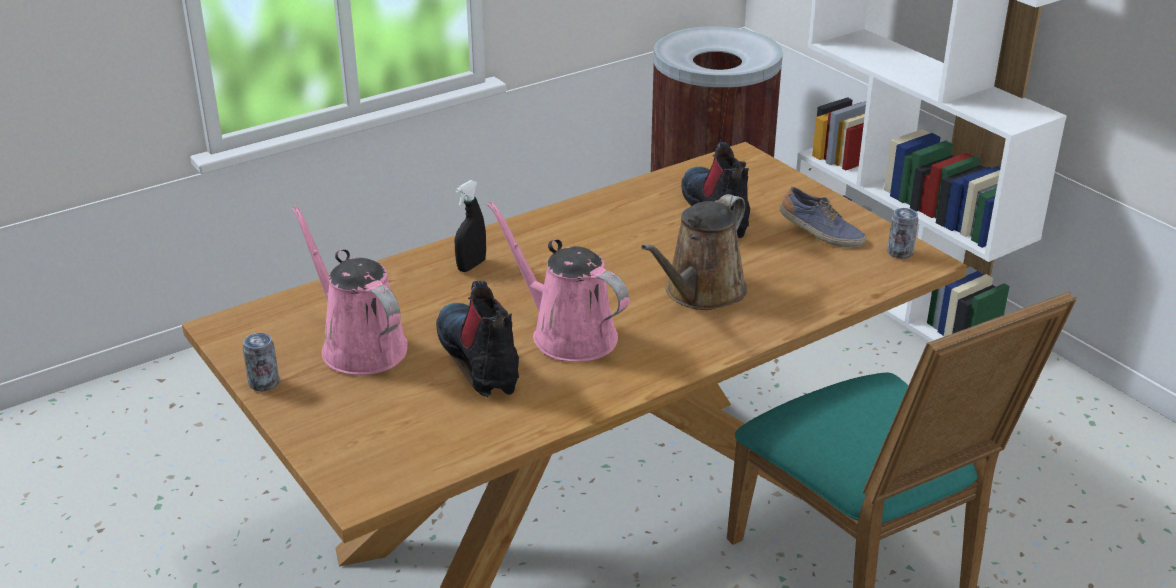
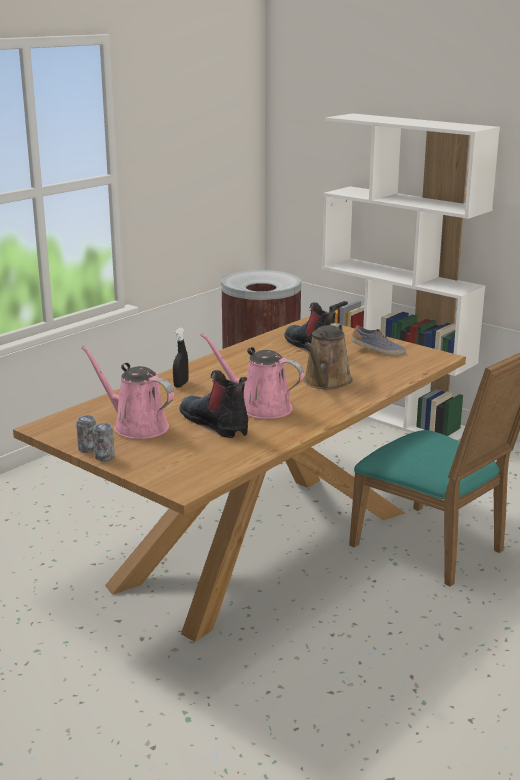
camera: 15 degrees left, 10 degrees down
(900, 253) = (426, 355): can -> can (104, 457)

